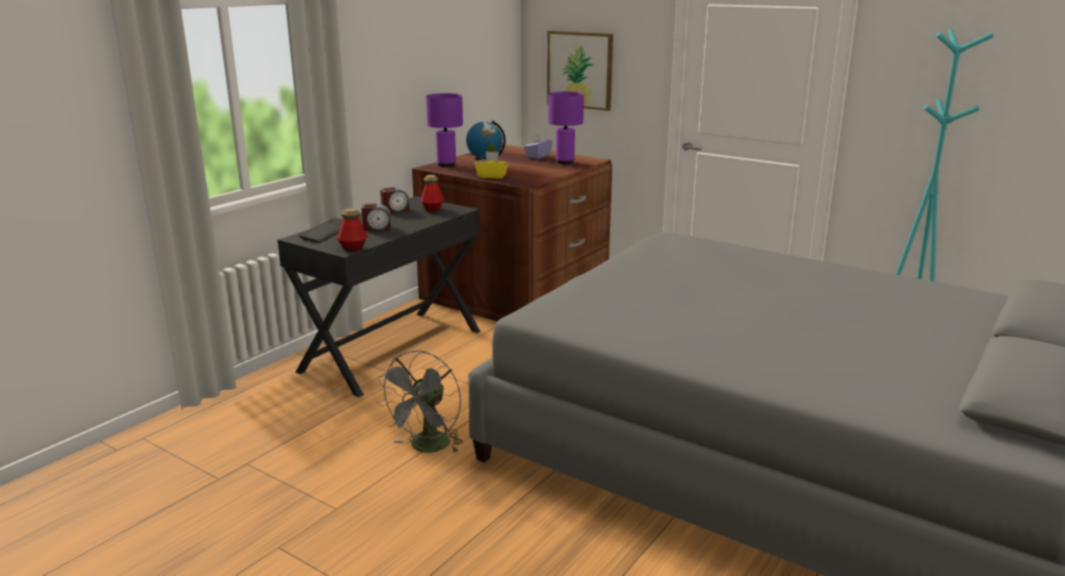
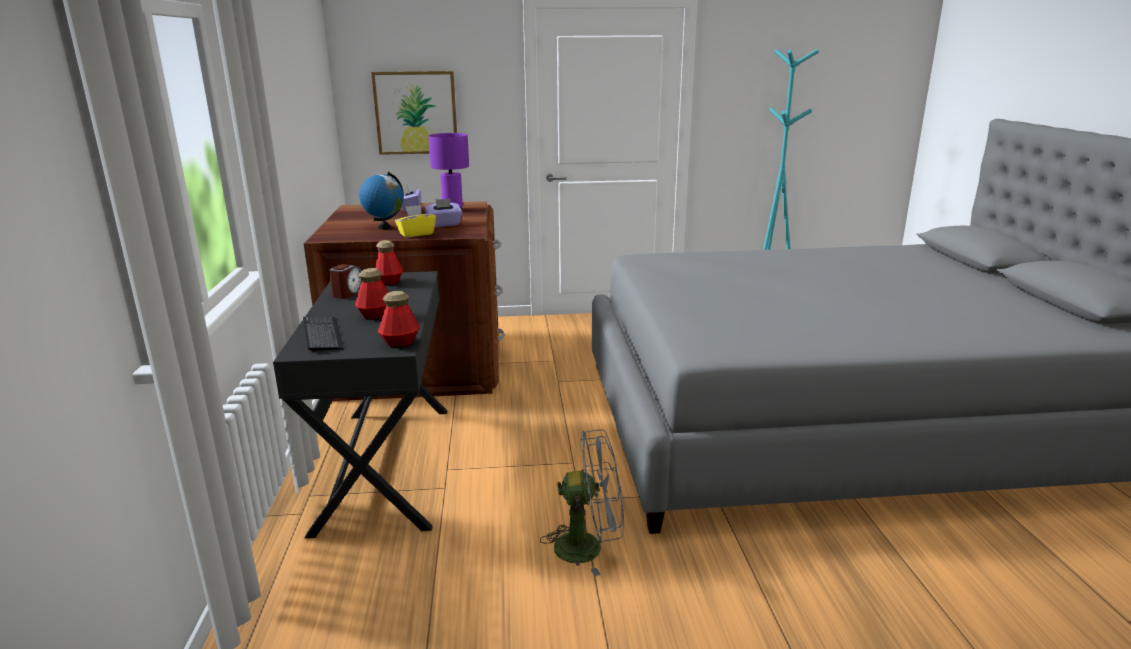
camera: 40 degrees left, 0 degrees up
(377, 228) = (375, 316): alarm clock -> bottle
(427, 448) = (589, 547): grey fan -> grey fan turned 75 degrees counterclockwise
(446, 165) = (335, 233): purple table lamp -> none
(528, 173) = (444, 224): none -> purple tissue box

